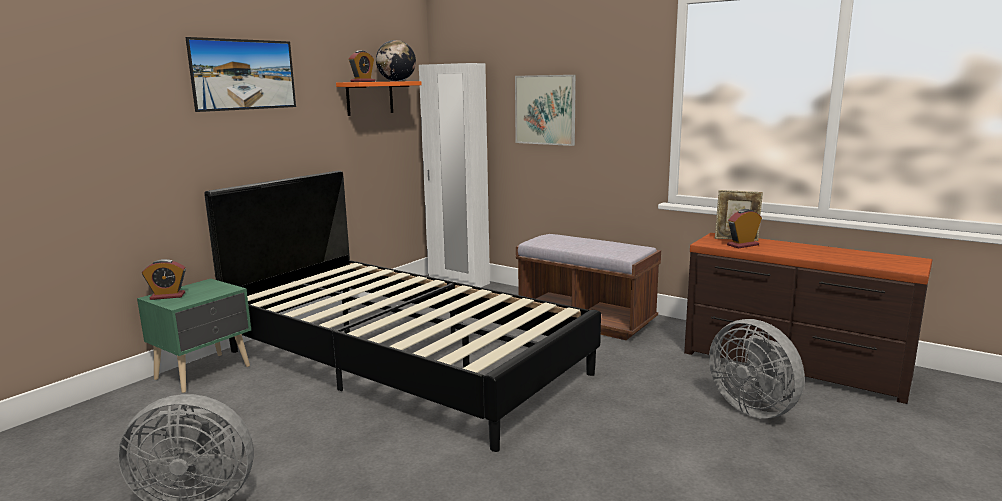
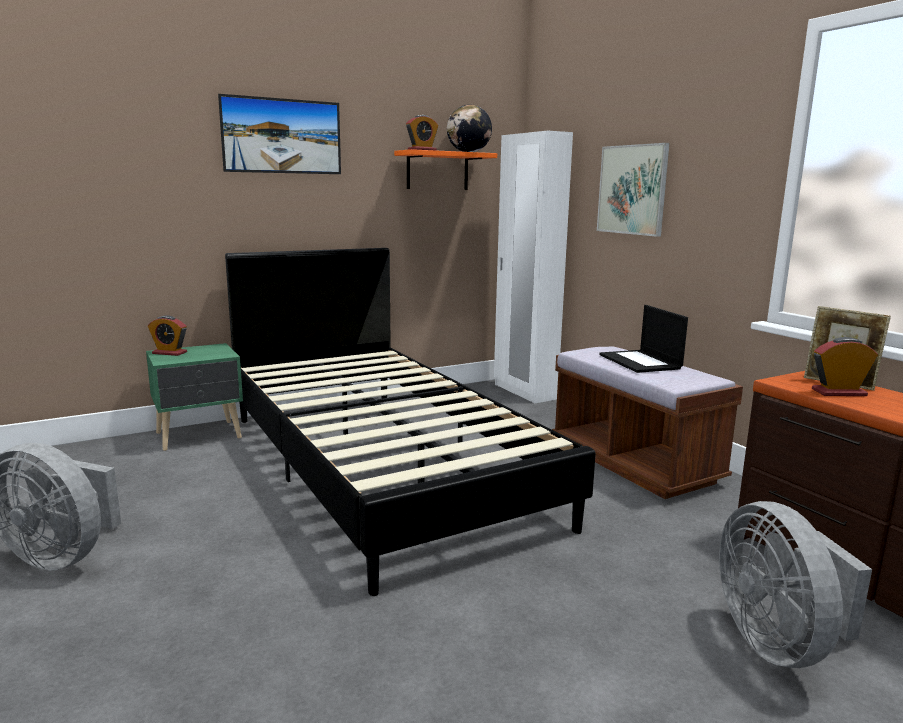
camera: 25 degrees right, 0 degrees up
(585, 243) = (641, 362): none -> laptop

